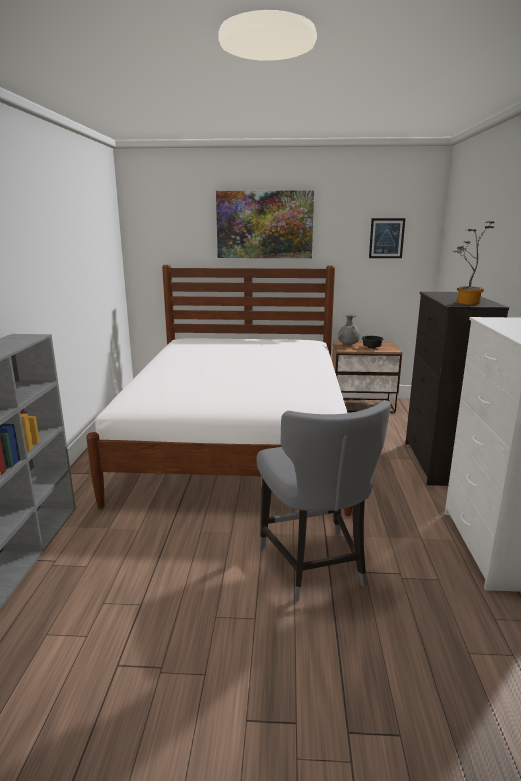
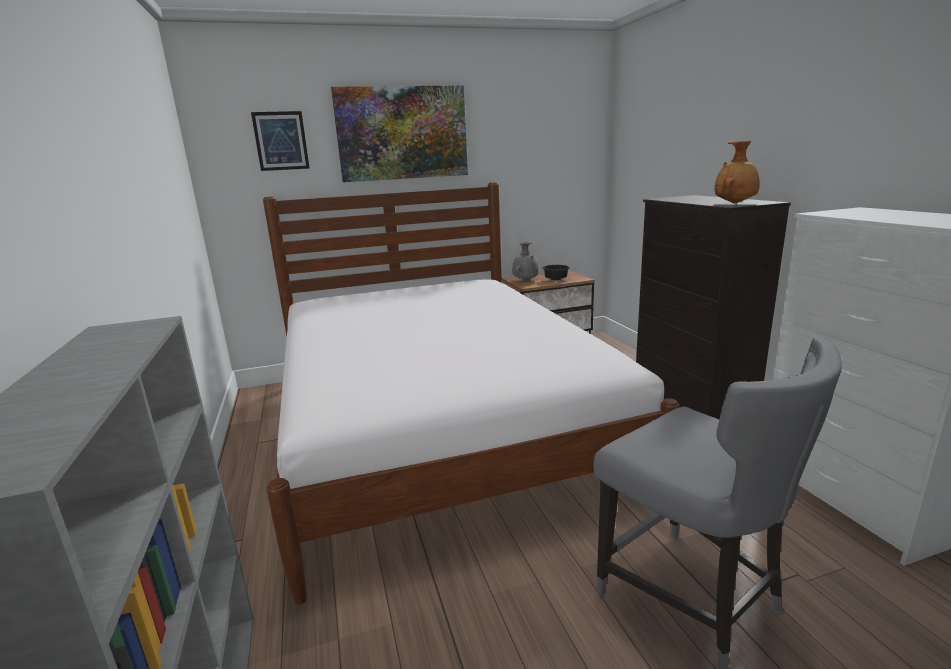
camera: 20 degrees left, 0 degrees up
(386, 238) = (551, 145): picture -> picture (281, 141)
(465, 303) = (735, 203): potted plant -> brown vase

